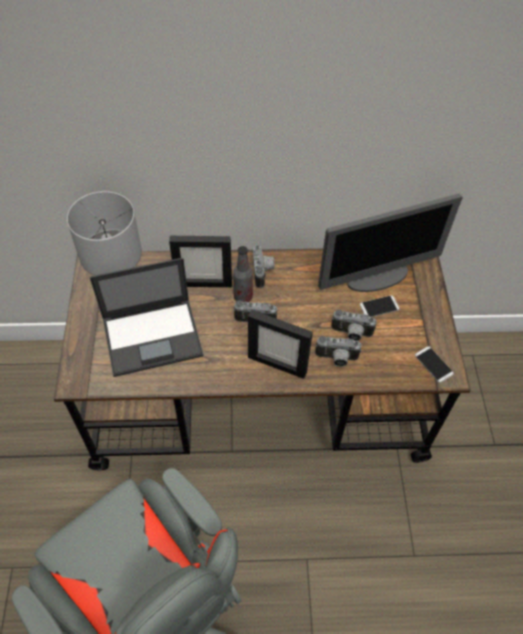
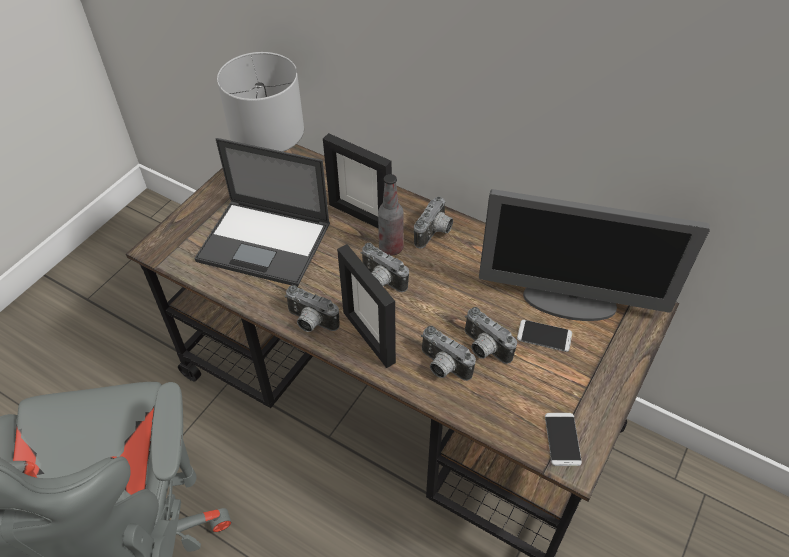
camera: 35 degrees right, 5 degrees down
(231, 376) = (310, 322): none -> camera

